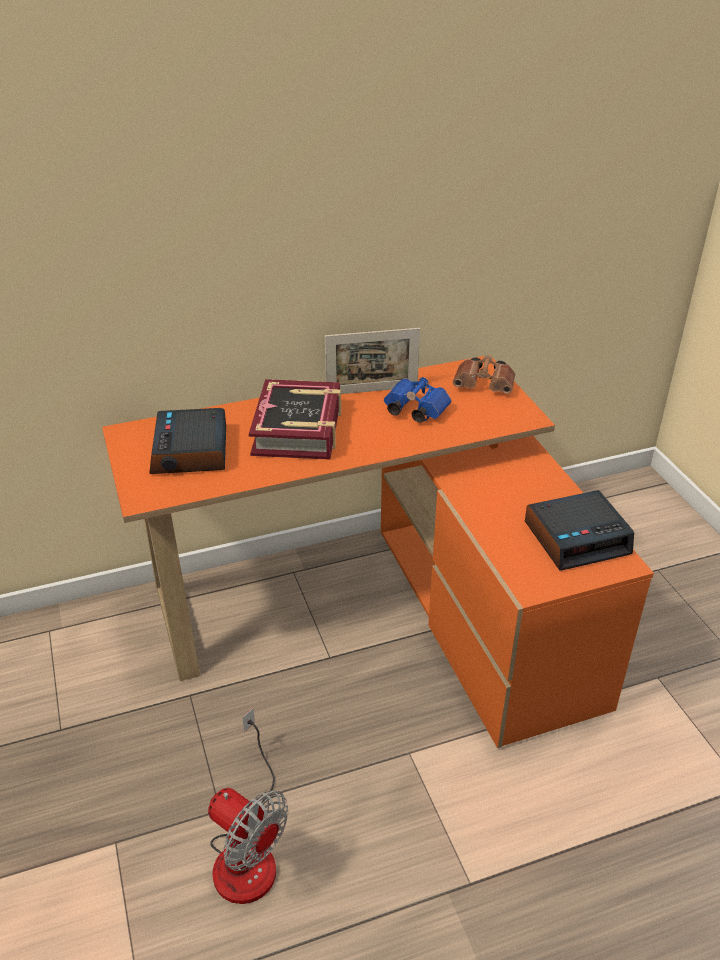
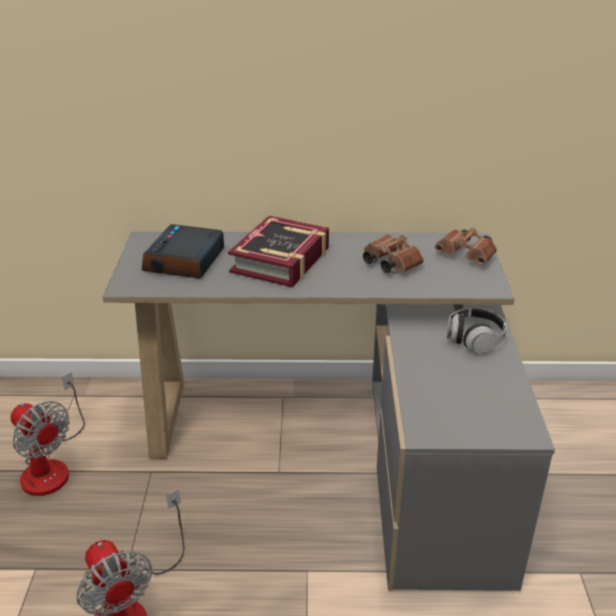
camera: 20 degrees right, 5 degrees down
(68, 720) = (51, 465): none -> fan
(372, 391) = (362, 243): picture frame -> none
(383, 610) = (343, 445): orange desk -> grey desk
(413, 410) = (389, 264): blue binoculars -> brown binoculars
(525, 475) = (474, 340): none -> headphones
(577, 538) = (494, 402): alarm clock -> none

